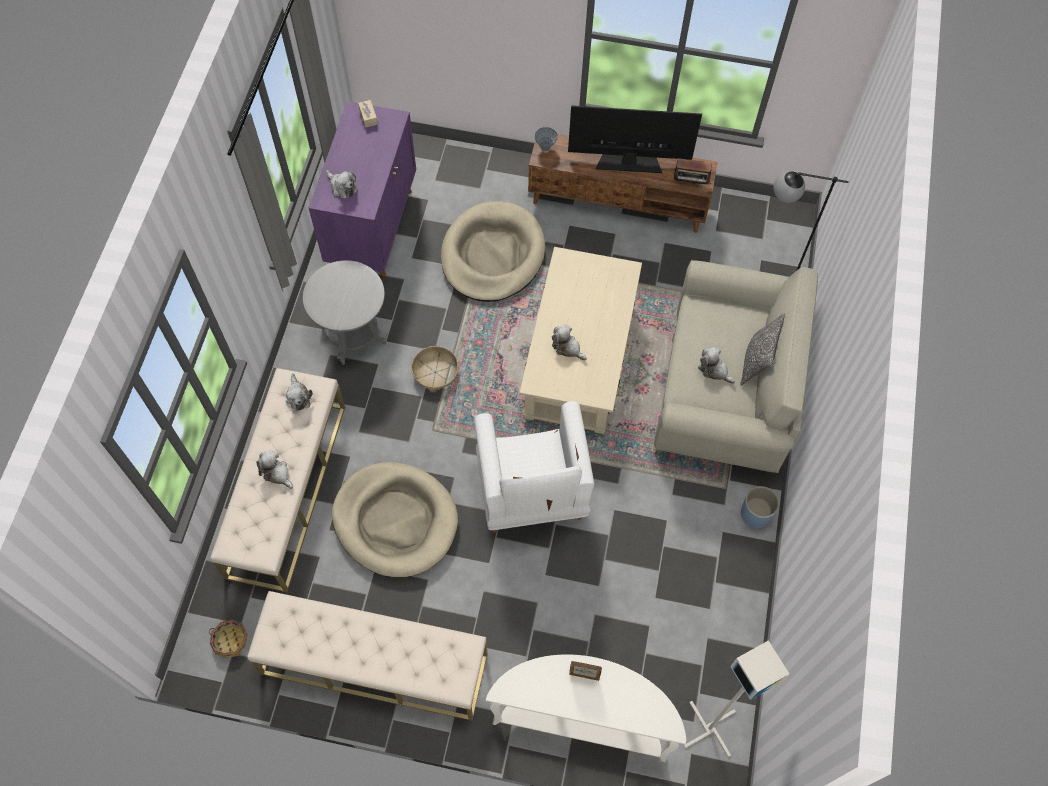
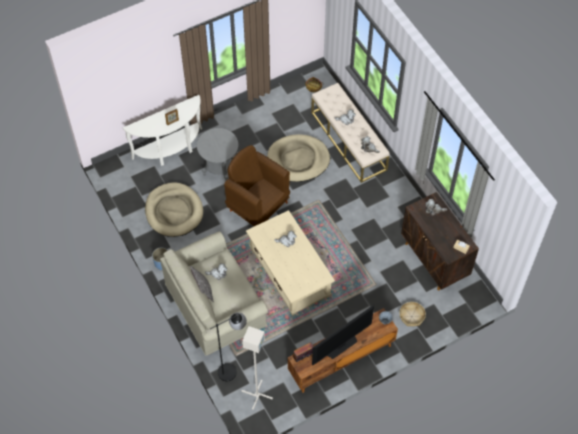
camera: 140 degrees right, 5 degrees down
(353, 335) = (389, 210): grey side table -> grey side table (219, 168)
(373, 227) = (434, 260): purple cabinet -> brown cabinet
(374, 664) = (258, 114): beige bench -> none
(435, 372) = (341, 221): basket -> basket (412, 316)
(492, 255) = (370, 288): beige dog bed -> beige dog bed (174, 211)
(531, 493) = (257, 206): white armchair -> brown armchair
(710, 727) = (123, 178): grey floor lamp -> grey floor lamp (257, 395)

